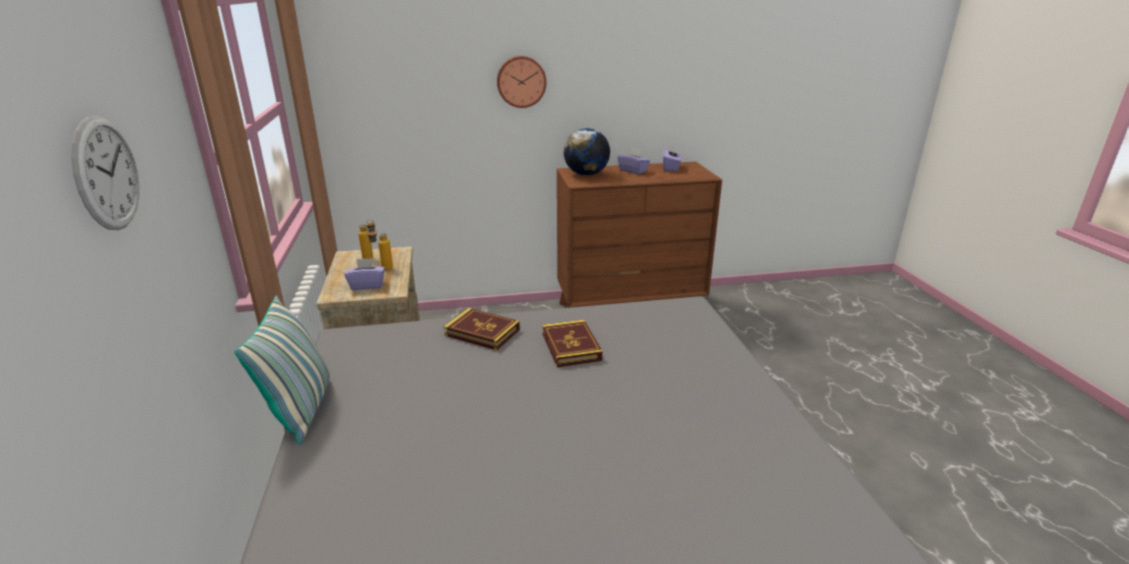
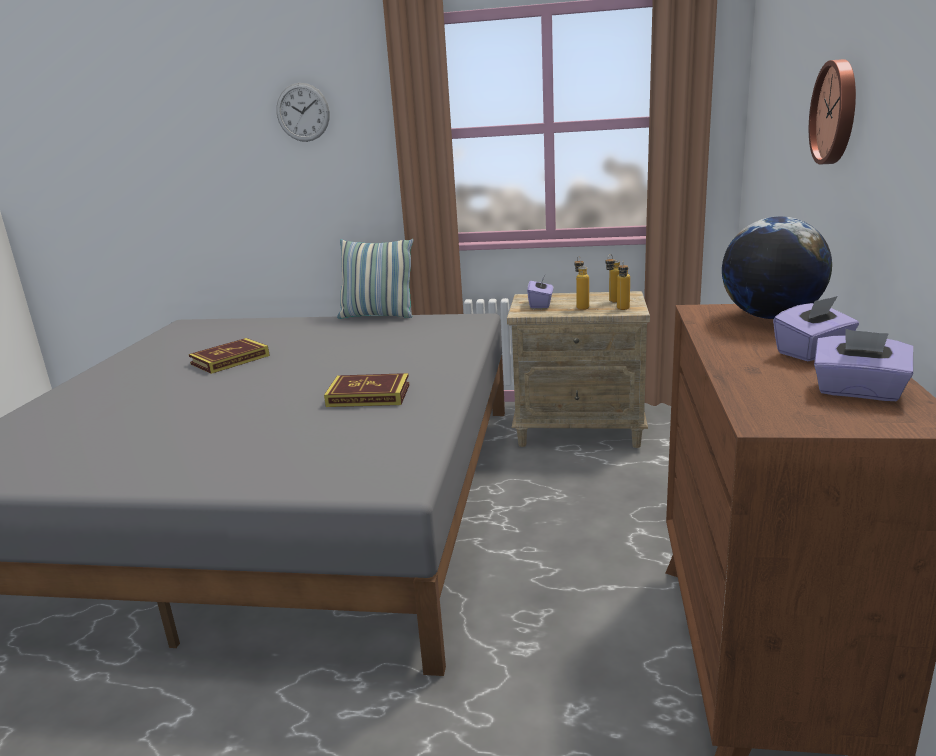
camera: 110 degrees right, 5 degrees down
(397, 254) = (622, 310): none -> bottle
(482, 332) = (437, 361): book -> book (230, 360)

